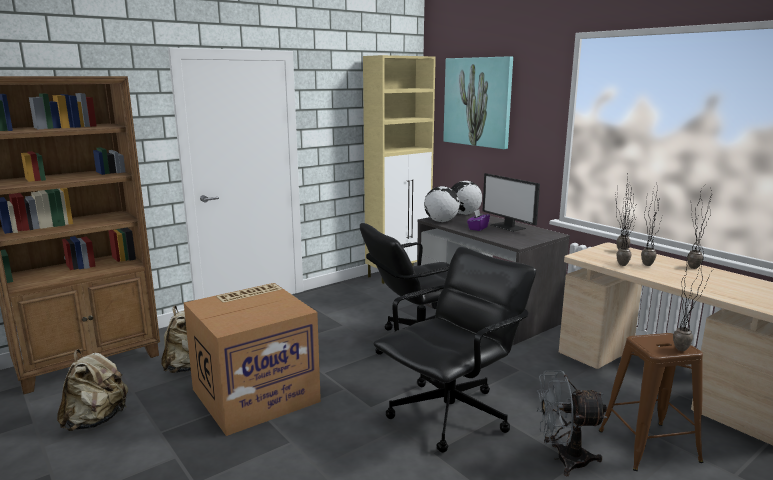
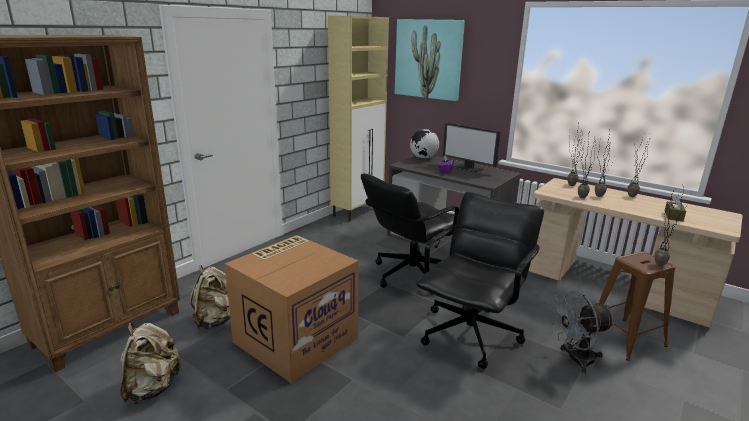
camera: 15 degrees left, 5 degrees up
(441, 221) = (410, 166): globe -> none
(730, 293) = (673, 216): none -> brown tissue box

